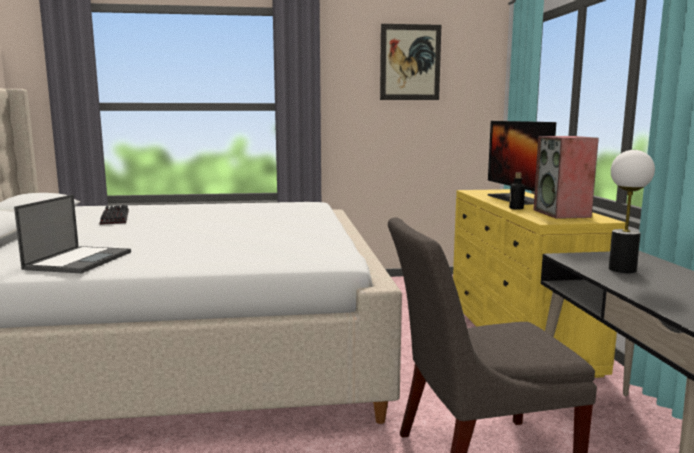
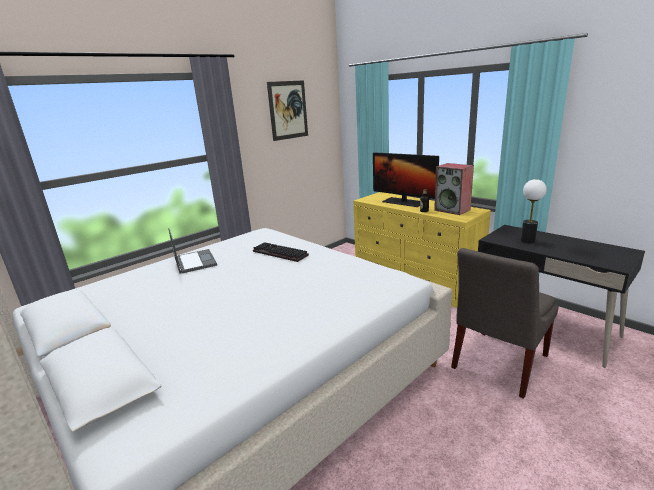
camera: 35 degrees left, 10 degrees up
(79, 260) = (254, 352): laptop -> laptop (195, 261)
(113, 217) = (143, 295): keyboard -> keyboard (278, 253)

